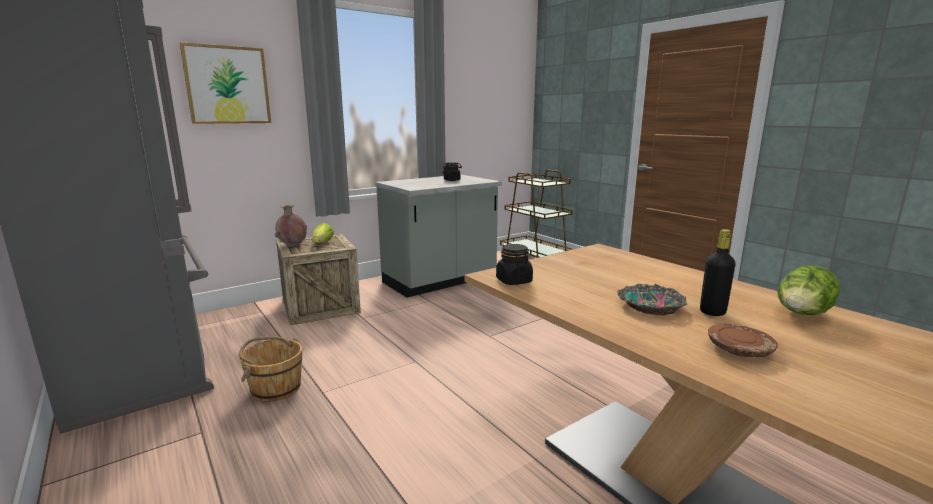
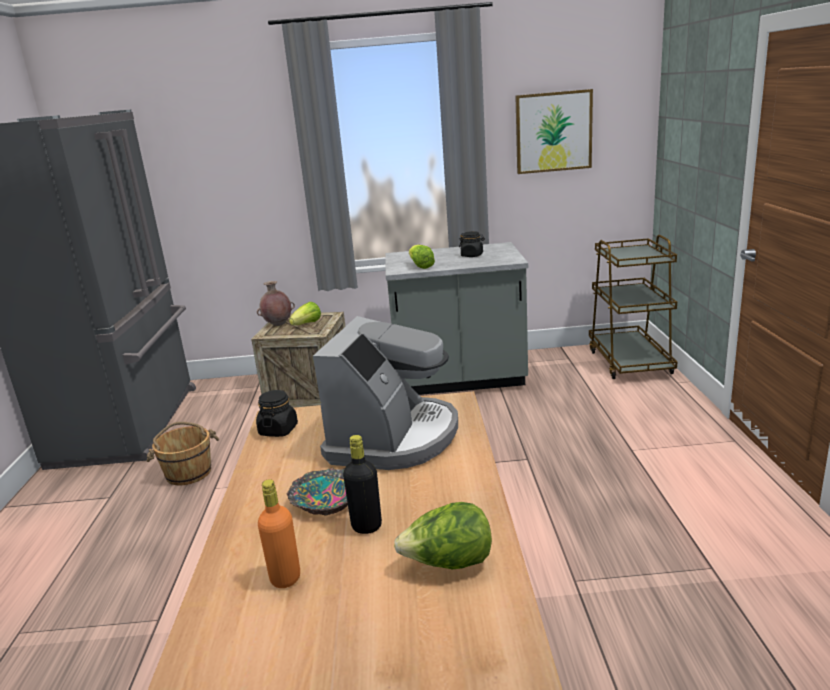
camera: 35 degrees right, 5 degrees up
(227, 85) = (227, 154): picture -> picture (553, 132)
(426, 186) = (420, 266): none -> lettuce
(609, 270) = (394, 437): none -> coffee machine
(739, 350) = (285, 578): brown plate -> orange bottle

